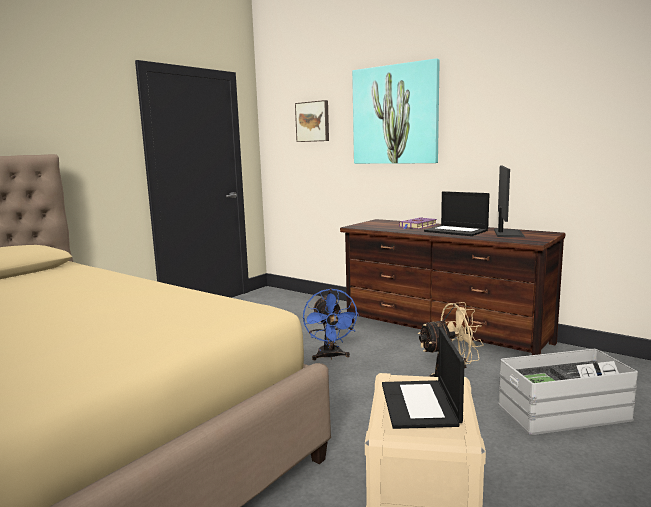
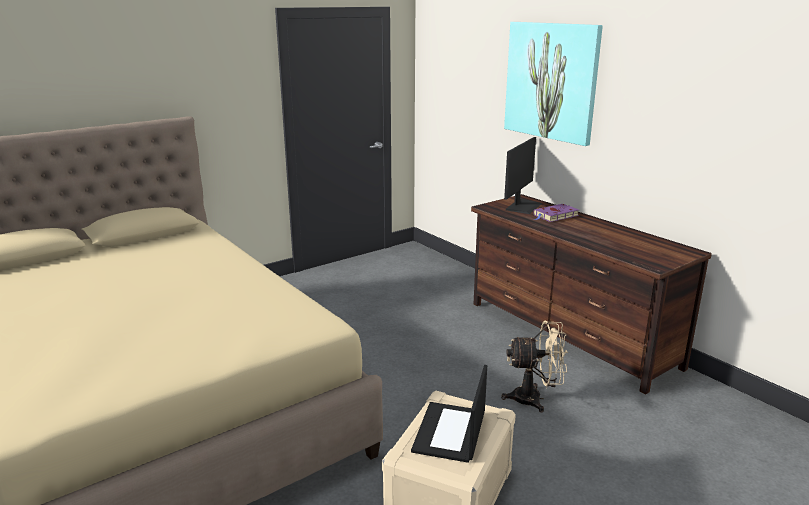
camera: 15 degrees right, 10 degrees up
(313, 121) = (468, 71): picture -> none
(330, 357) = (435, 345): blue fan -> none
(457, 231) = (590, 232): laptop -> none
(507, 233) = (642, 244): monitor -> monitor (523, 206)
(562, 411) = (633, 453): grey storage box -> none

